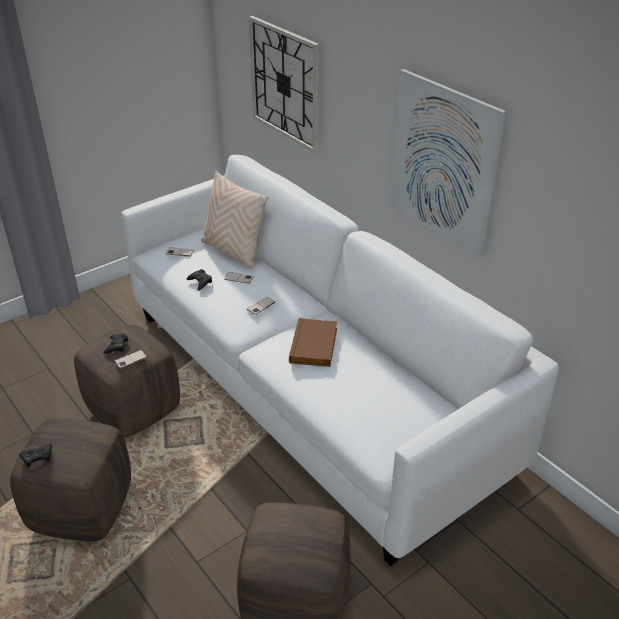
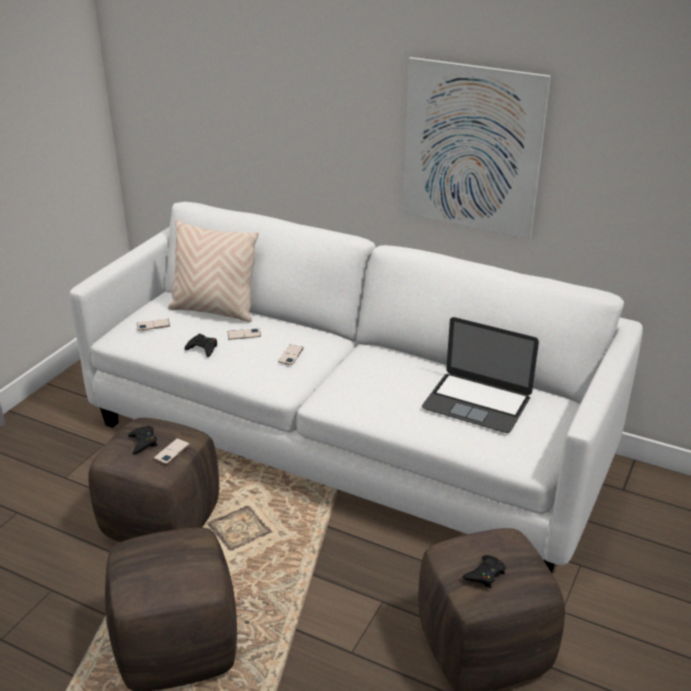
camera: 25 degrees left, 5 degrees down
(37, 457) = (141, 585): black game controller -> black game controller (485, 574)
(285, 83) = (233, 107): wall clock -> none
(315, 346) = (381, 377): brown book -> none
(375, 393) = (477, 402): none -> laptop

